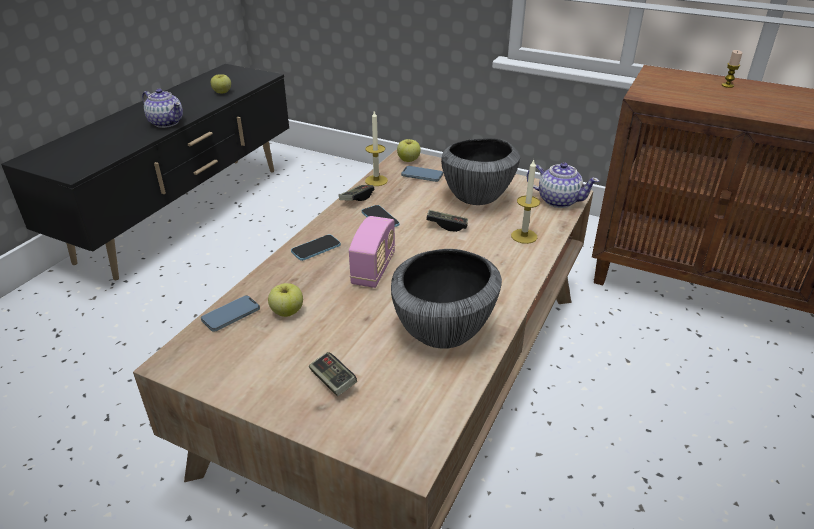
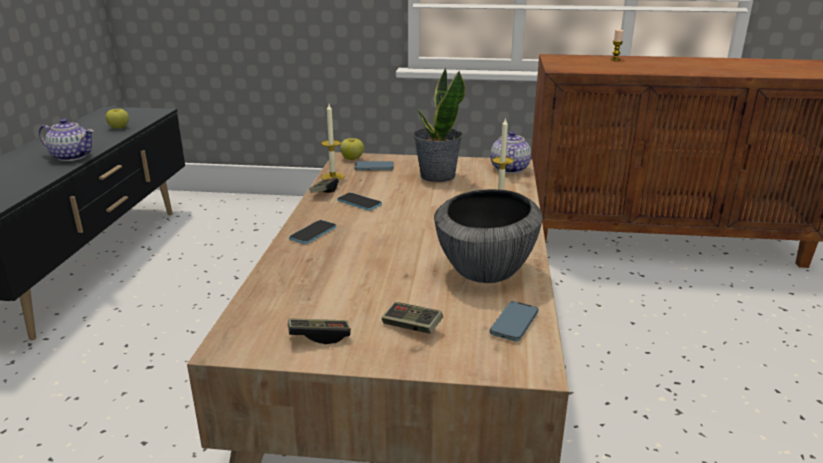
camera: 20 degrees left, 10 degrees down
(231, 315) = (264, 298): phone -> phone (514, 324)
(287, 311) = (322, 284): apple -> none
(373, 269) = (383, 239): radio -> none
(447, 225) = (426, 199): game controller -> game controller (319, 336)
(477, 197) = (437, 176): bowl -> potted plant
(558, 200) = (509, 169): teapot -> teapot turned 90 degrees counterclockwise

